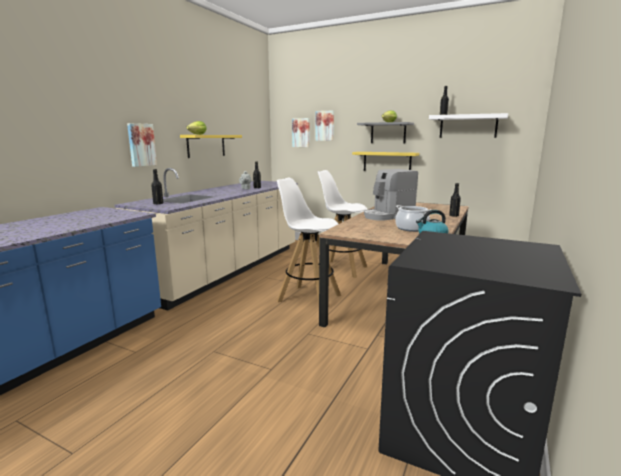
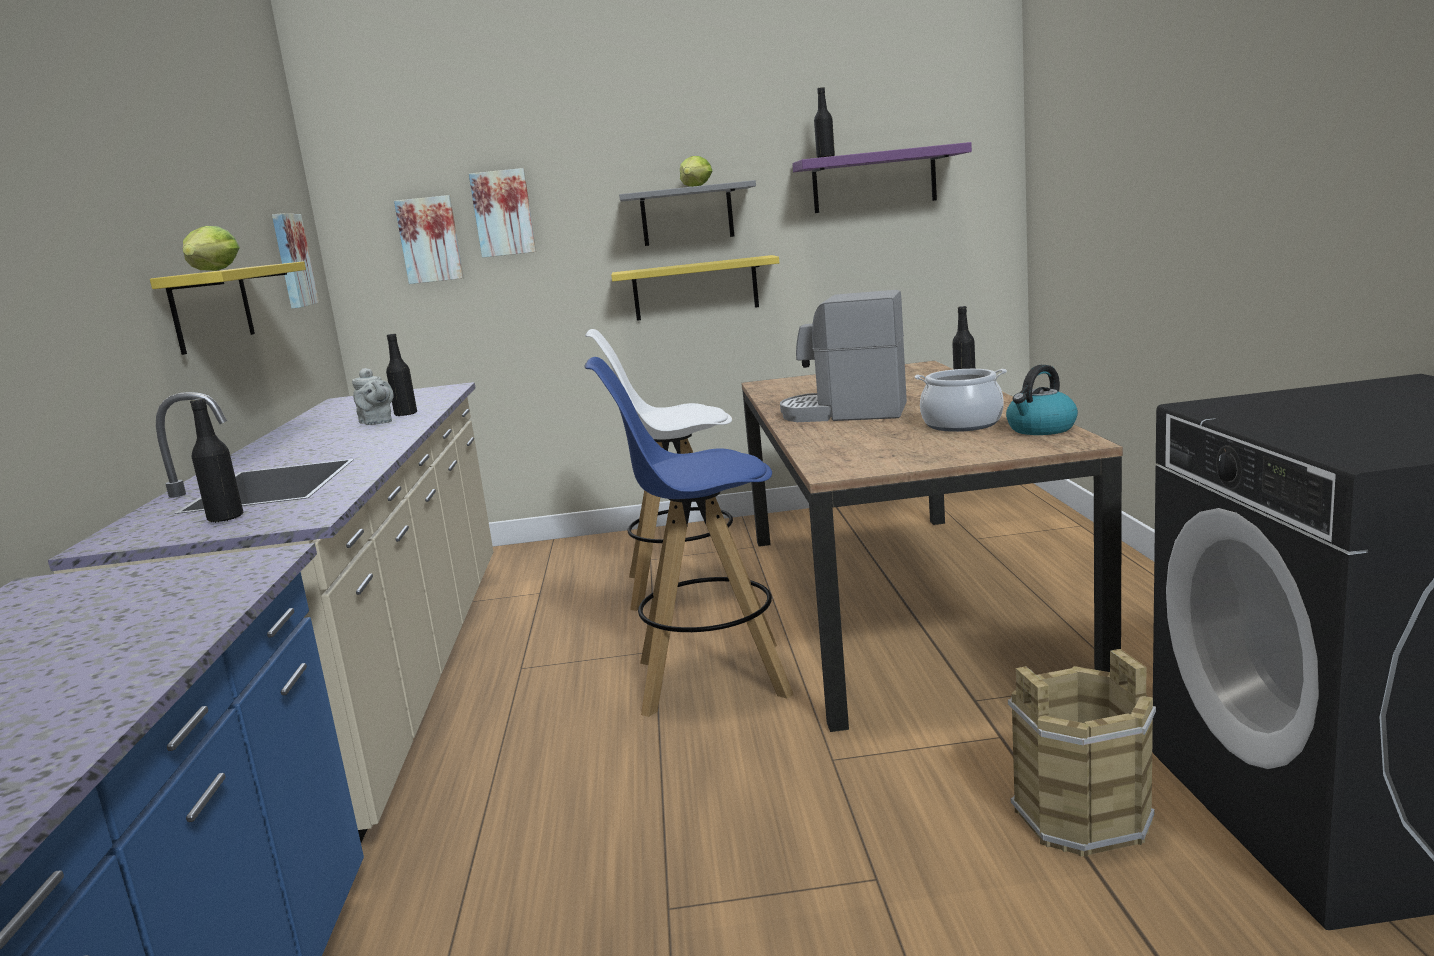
camera: 30 degrees left, 0 degrees up
(141, 145) = (66, 326): picture -> picture (291, 260)
(308, 298) = (710, 678): white stool -> blue stool
(355, 381) = (1080, 815): none -> brown bucket
(388, 216) = (845, 413): coffee machine -> coffee machine turned 75 degrees clockwise
(468, 126) = (874, 180): white shelf -> purple shelf

